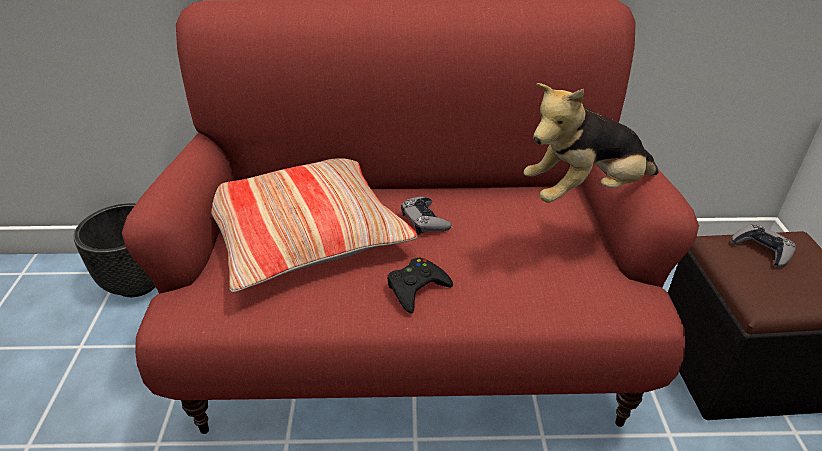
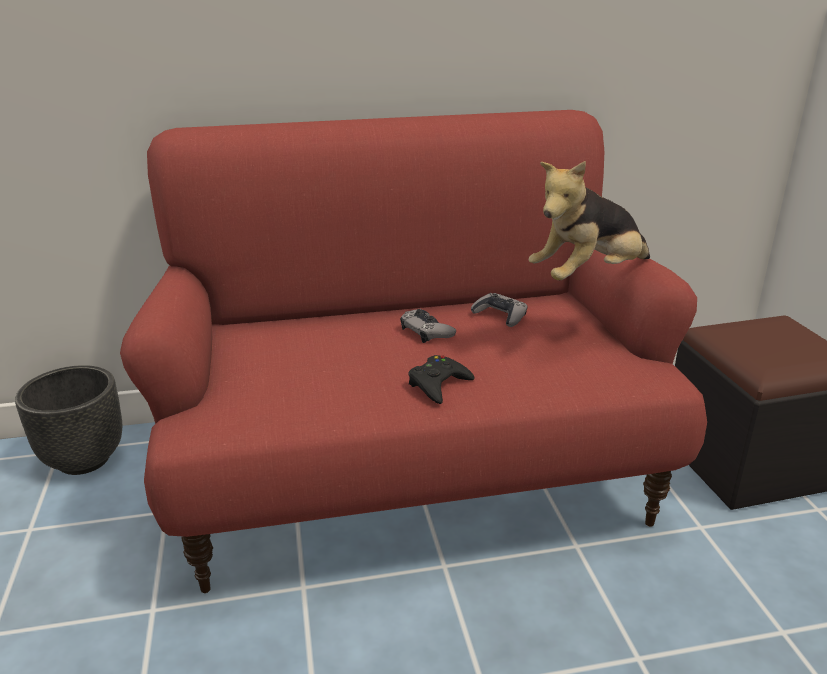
camera: 10 degrees left, 10 degrees down
(304, 233) = (305, 352): pillow -> none
(762, 249) = (753, 331): grey game controller -> grey game controller (500, 315)

